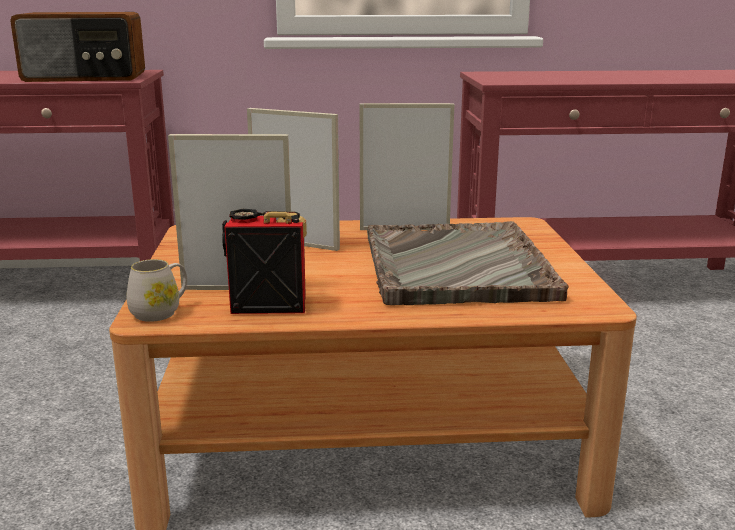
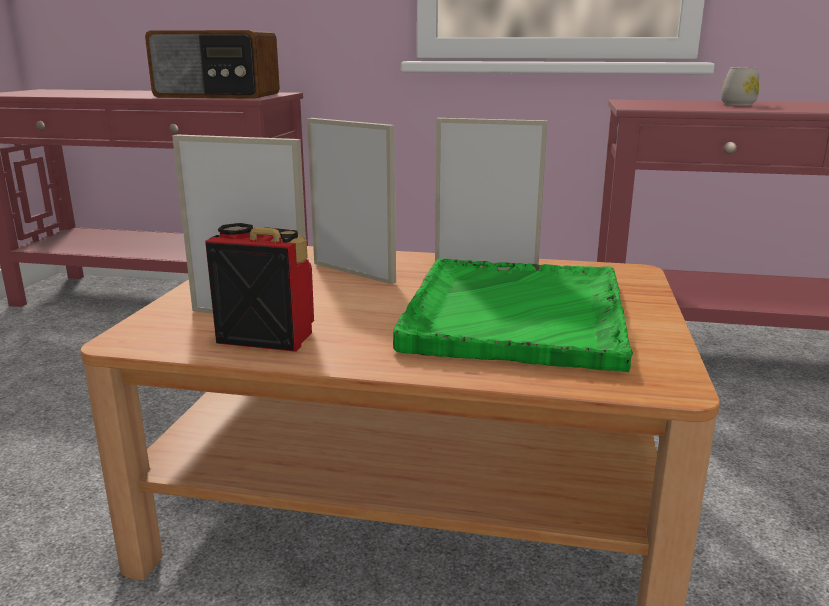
camera: 15 degrees right, 0 degrees up
(161, 312) = (148, 333): white mug -> white mug (740, 104)
(456, 266) = (515, 314): grey tray -> green tray

